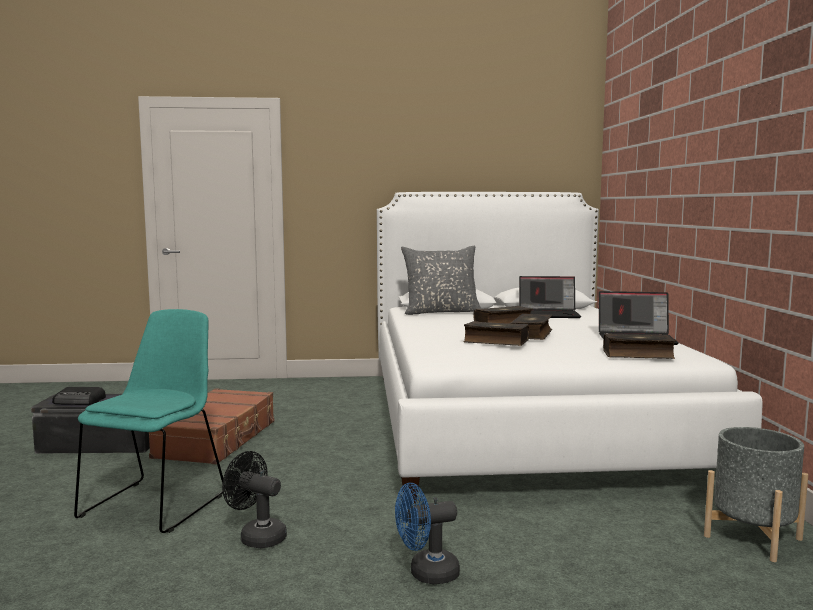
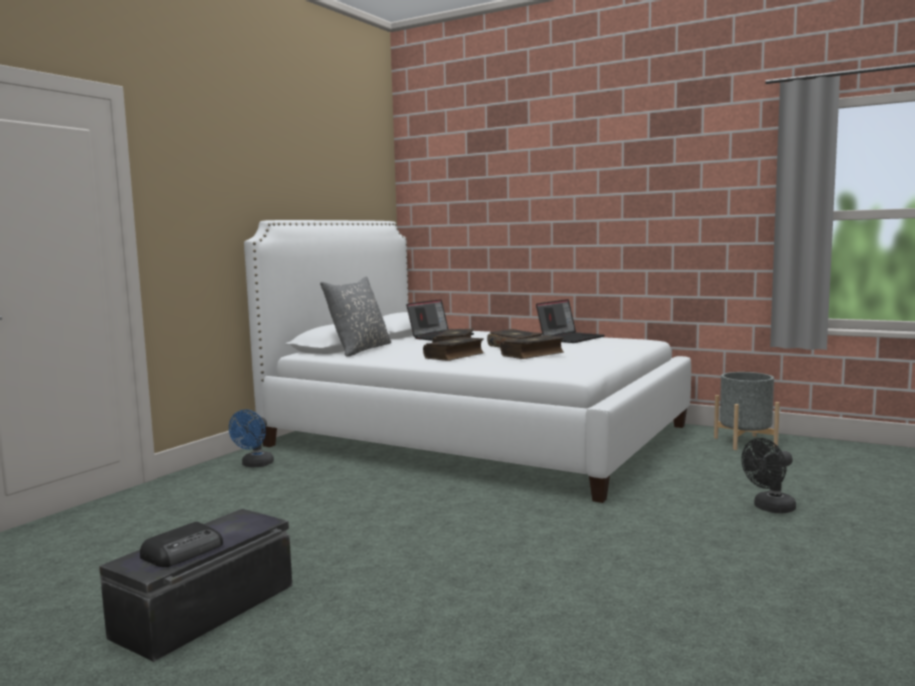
camera: 55 degrees left, 0 degrees up
(156, 503) = (475, 597): turquoise chair -> none
(218, 439) = (317, 542): brown suitcase -> none
(257, 536) = (613, 564): black fan -> black fan (770, 508)
(426, 574) = (733, 522): blue fan -> blue fan (255, 465)
(638, 355) = (622, 344): book -> book (455, 356)

